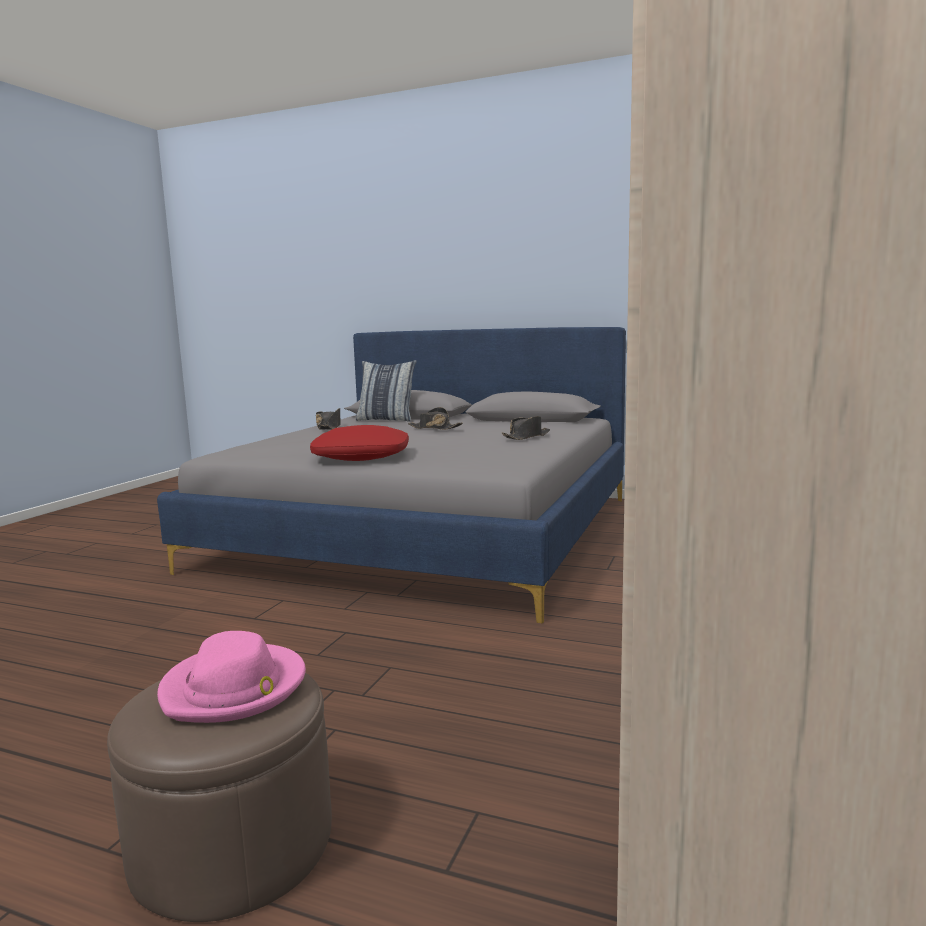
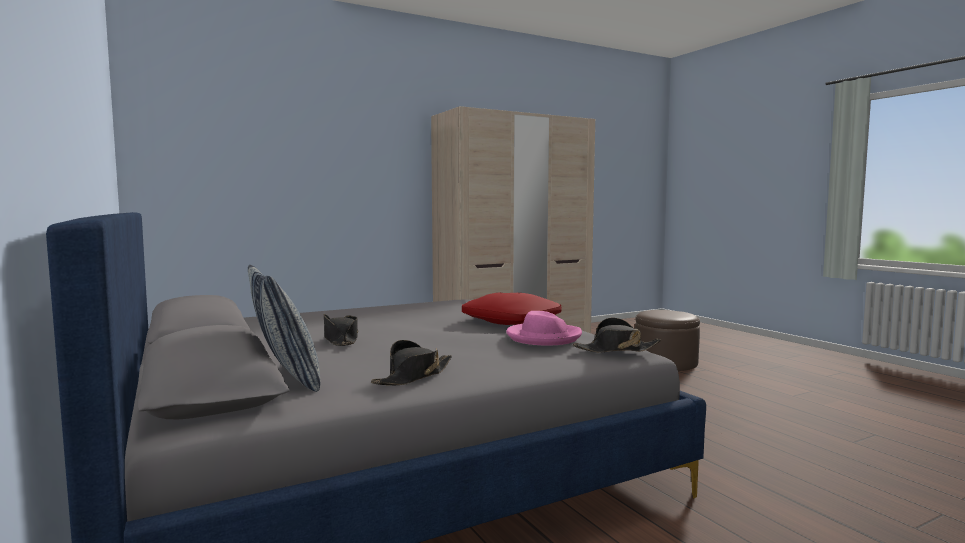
camera: 140 degrees left, 5 degrees down
(234, 688) = (662, 313): pink hat -> pink hat (543, 337)
(526, 437) = (346, 313): black hat -> black hat (616, 349)

